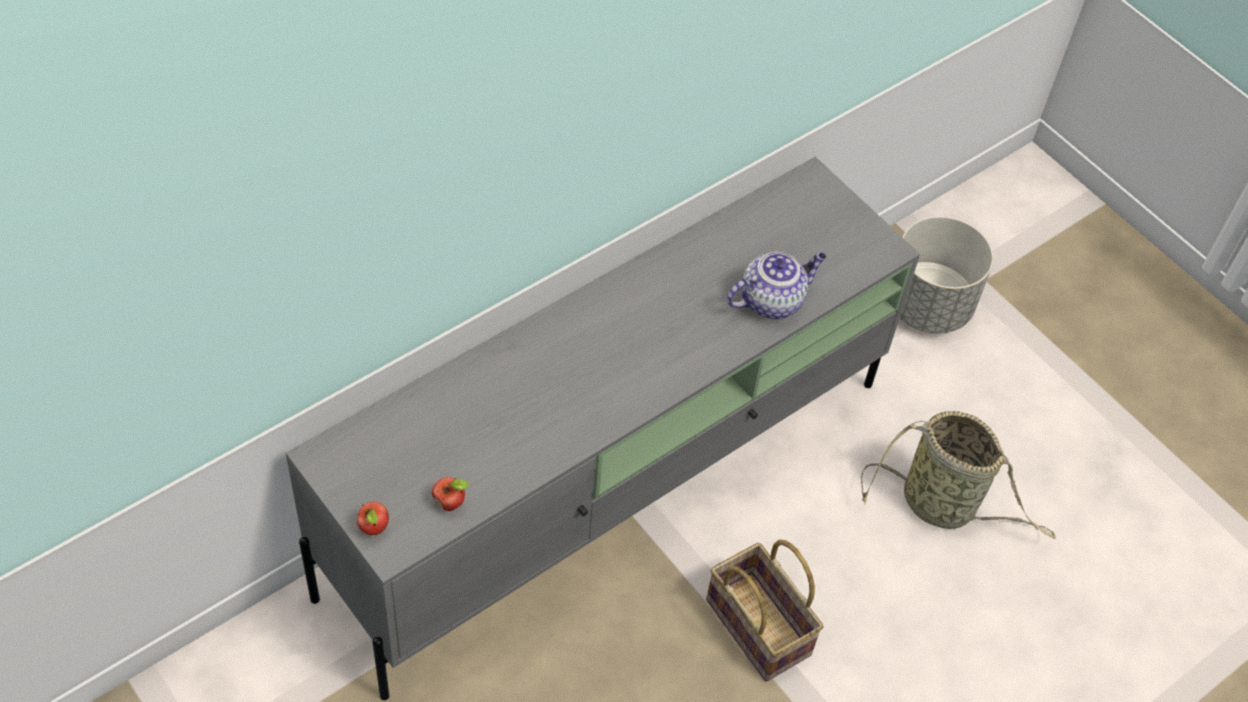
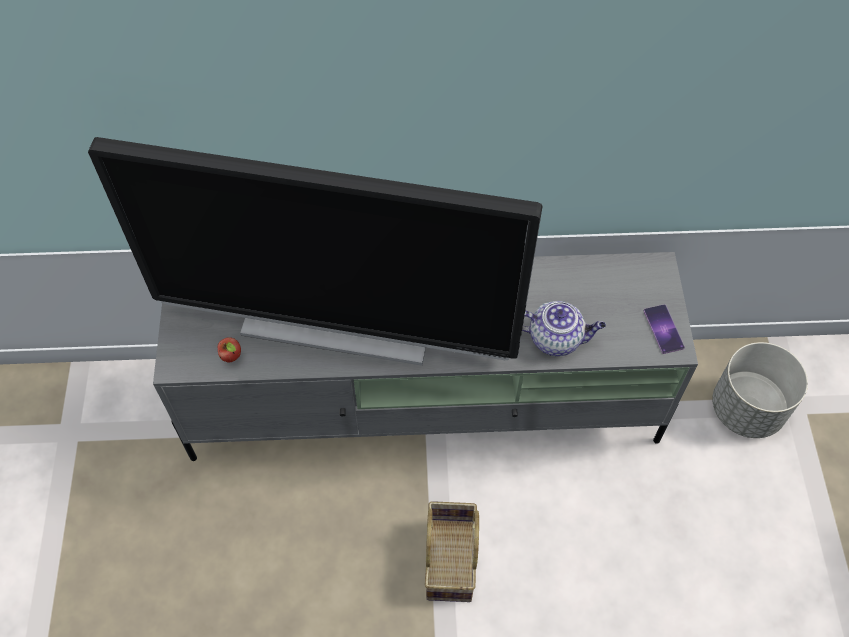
camera: 40 degrees right, 5 degrees up
(374, 529) = (175, 347): apple -> none
(538, 407) = (337, 325): none -> television
(864, 237) = (663, 329): none -> phone
(943, 506) = (646, 557): basket -> none

